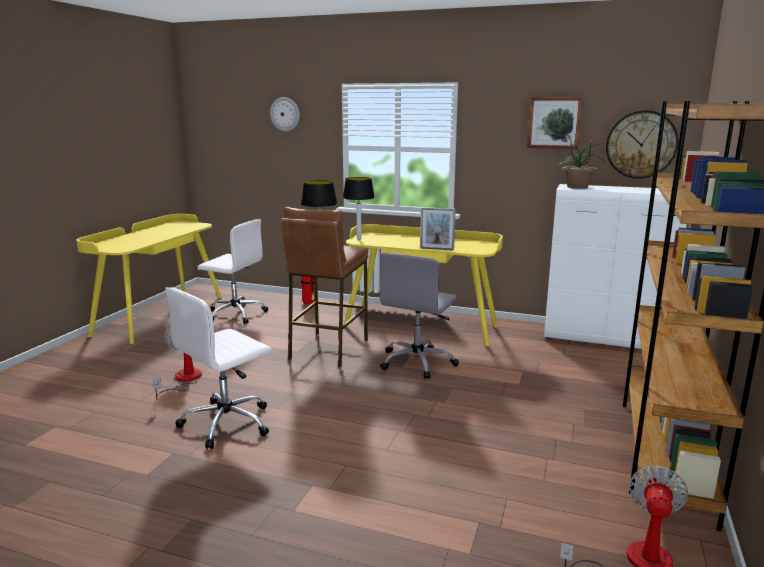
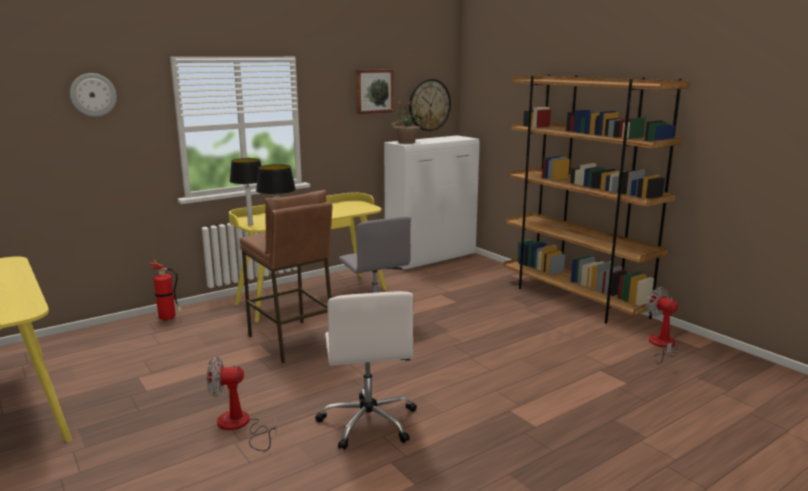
camera: 55 degrees left, 0 degrees up
(235, 314) = (113, 360): white office chair -> none
(437, 249) = (338, 215): picture frame -> none

